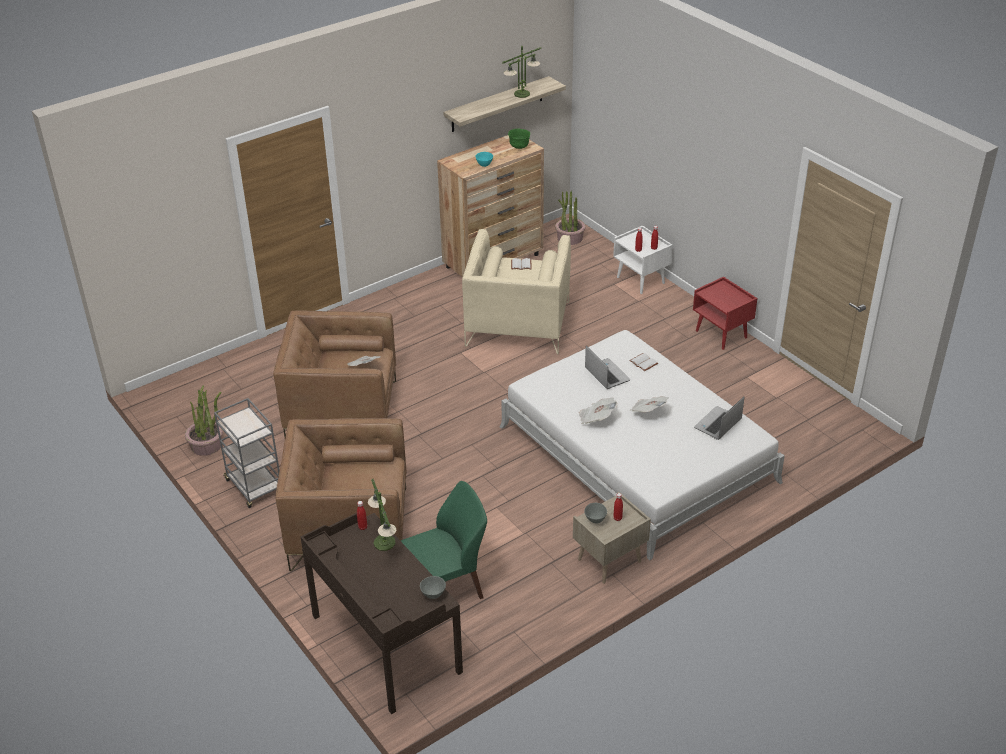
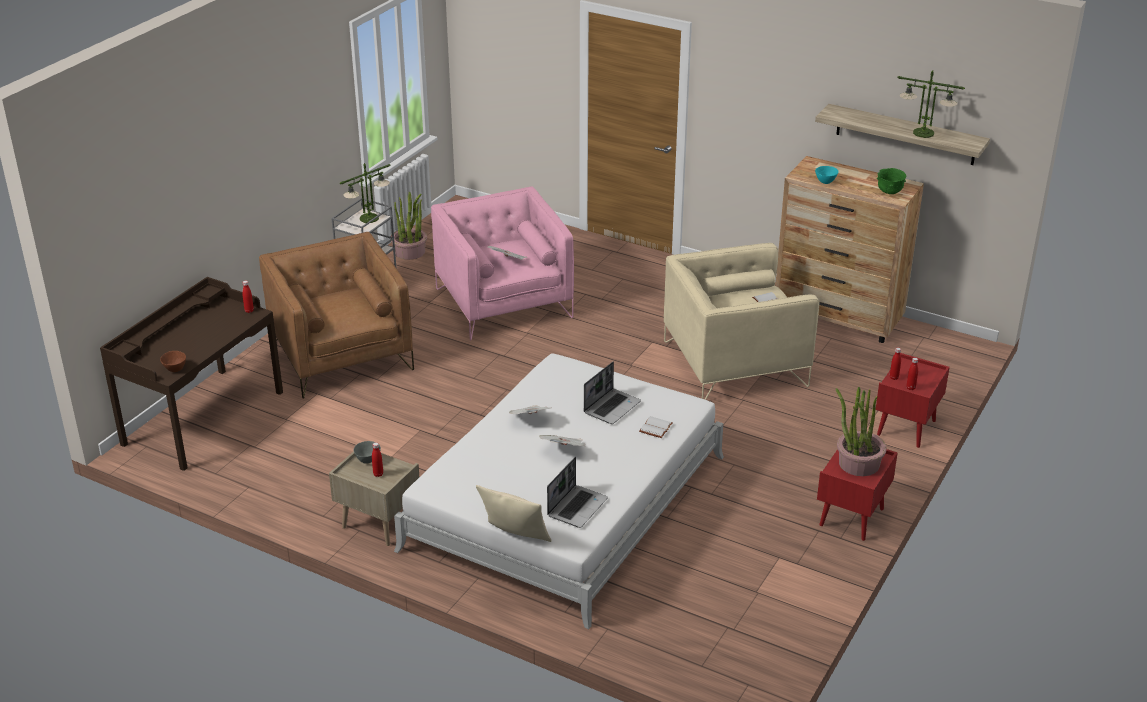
camera: 65 degrees right, 5 degrees down
(342, 412) = (503, 303): brown armchair -> pink armchair
(384, 543) = (233, 327): table lamp -> table lamp (368, 218)
(433, 595) = (174, 369): grey bowl -> brown bowl
(446, 588) = (289, 431): green chair -> none
(569, 238) = (941, 355): potted plant -> potted plant (858, 463)
(641, 280) = (906, 428): white nightstand -> red nightstand
(718, 424) = (577, 507): laptop -> laptop turned 105 degrees clockwise
(739, 464) = (515, 538): none -> beige pillow

